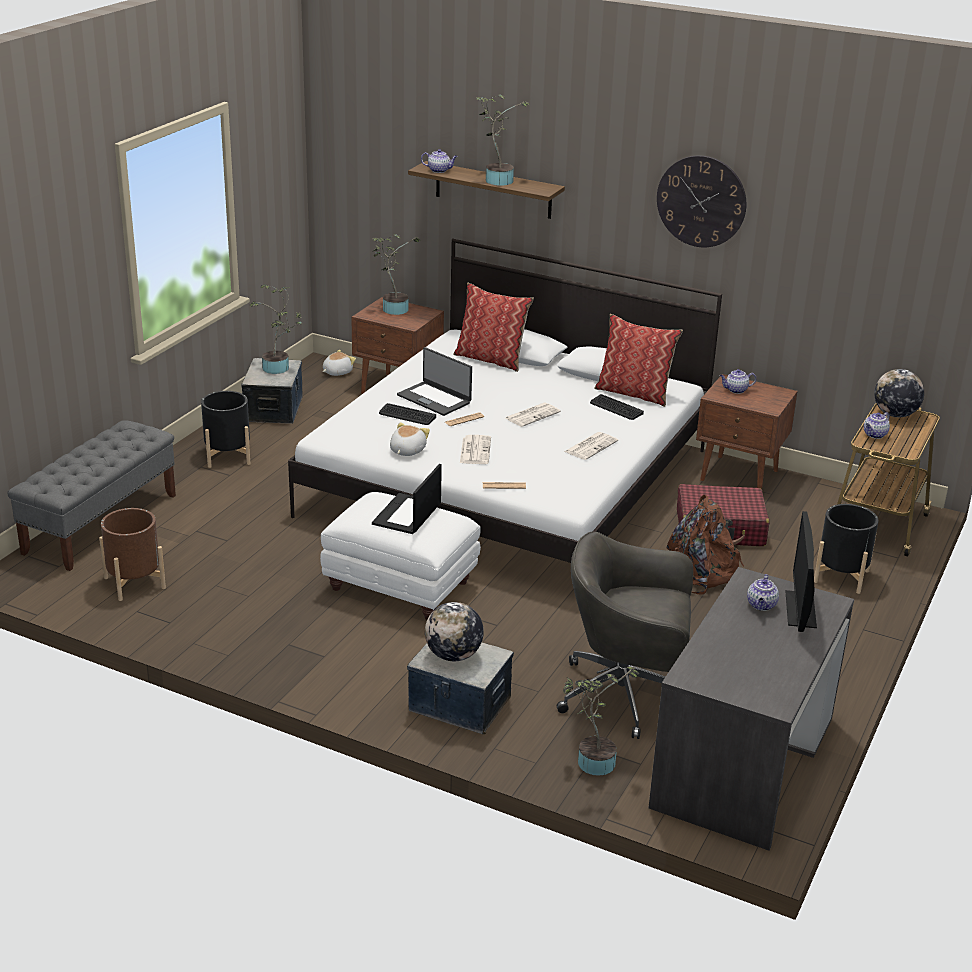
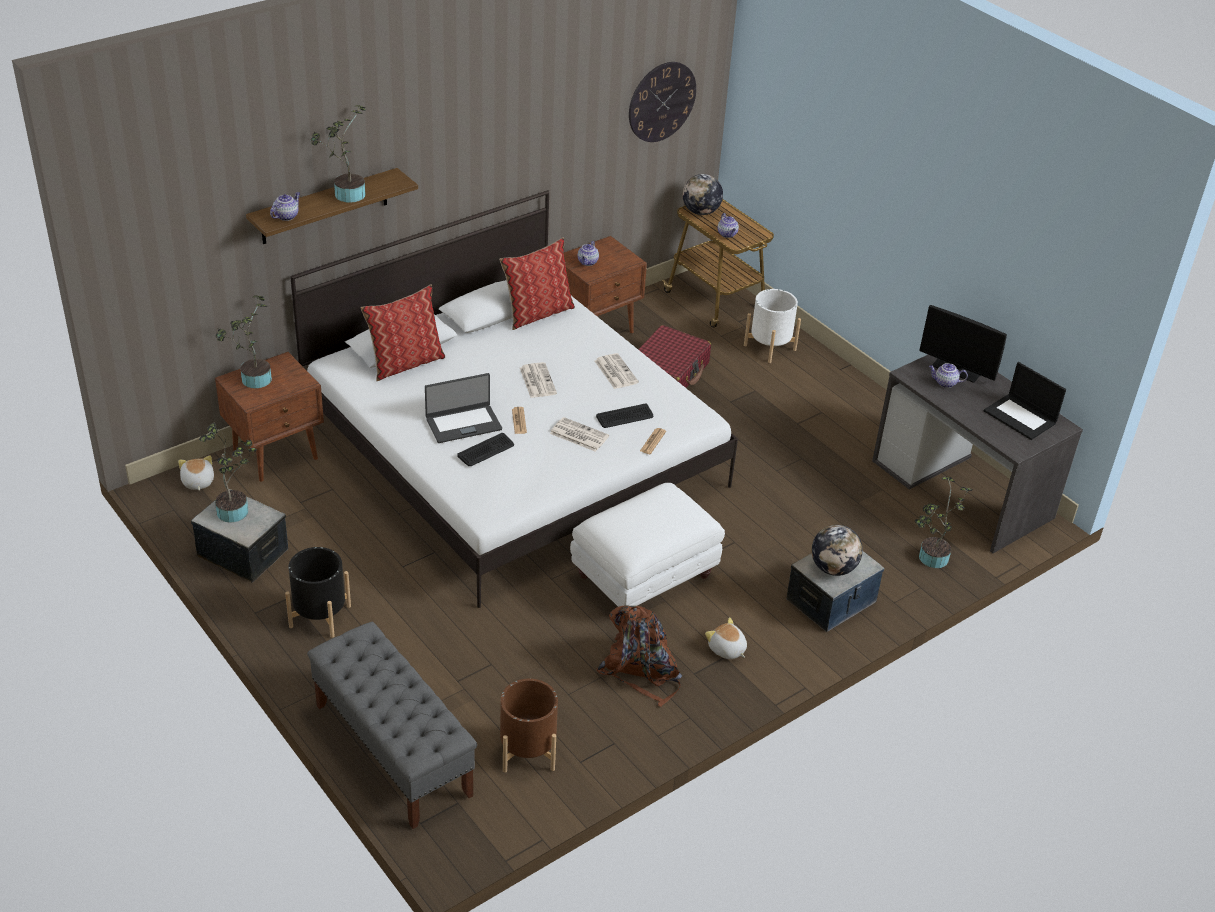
camera: 65 degrees left, 10 degrees up
(406, 450) = (551, 474): plush toy -> plush toy (726, 649)
(407, 515) = (652, 513): laptop -> laptop (1021, 417)
(616, 408) = (557, 333): keyboard -> keyboard (625, 417)
(626, 695) = (861, 511): grey office chair -> none
(700, 572) = (723, 409): brown backpack -> brown backpack (641, 670)
(701, 201) = (520, 120): wall clock -> wall clock (662, 101)
(761, 605) = (945, 383): teapot -> teapot turned 150 degrees clockwise
(841, 576) = (770, 347): black planter -> white planter

